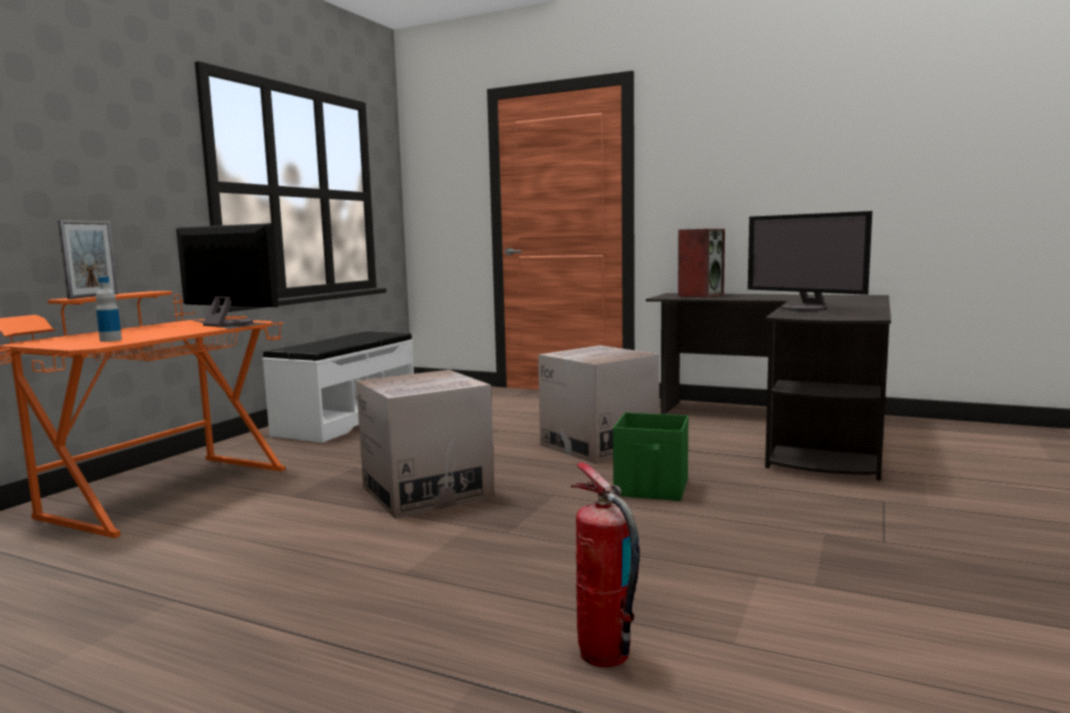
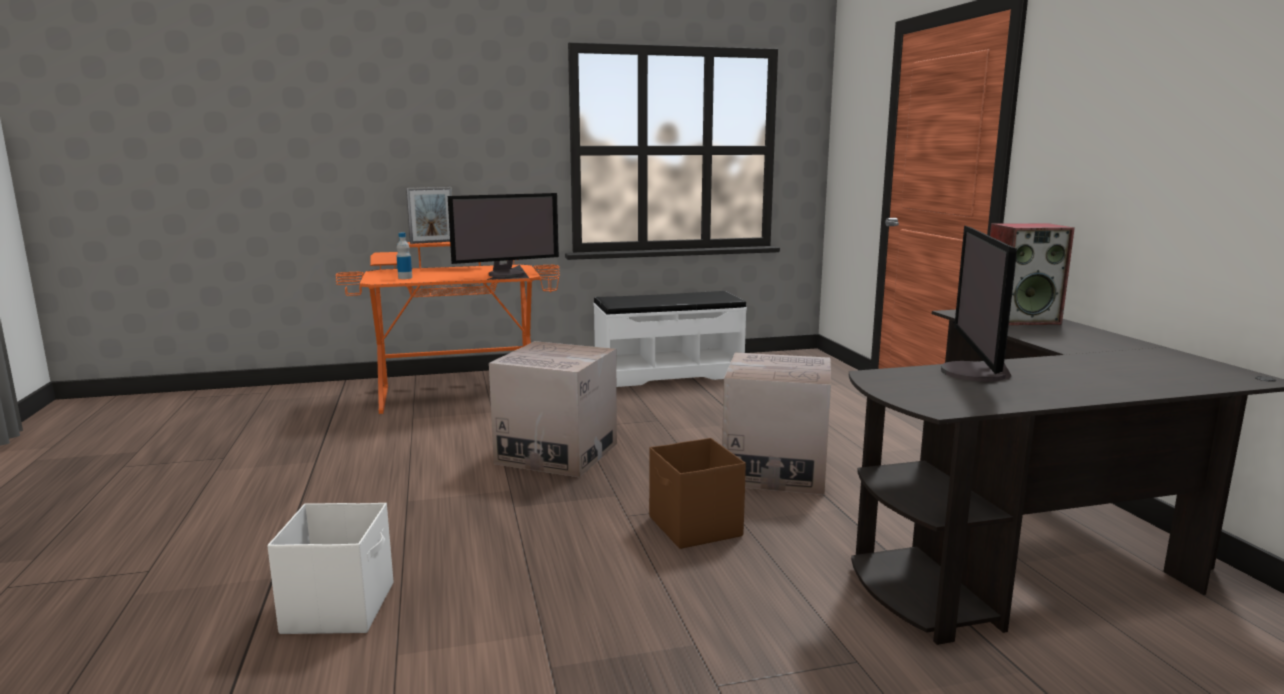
camera: 50 degrees right, 5 degrees up
(228, 324) = (506, 274): monitor -> monitor turned 75 degrees clockwise
(604, 654) = (340, 607): fire extinguisher -> white storage box
(652, 488) = (695, 527): green storage box -> brown storage box

